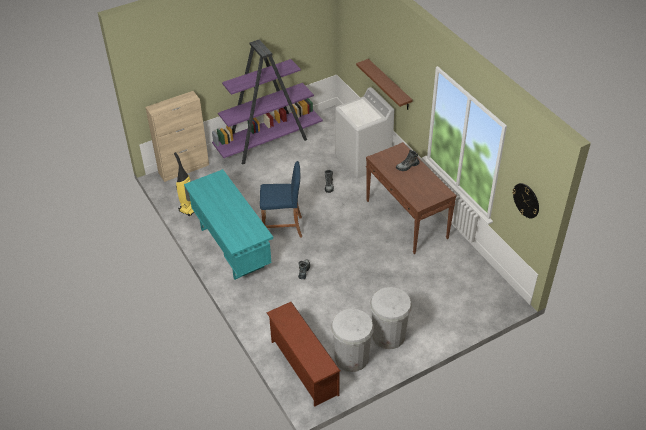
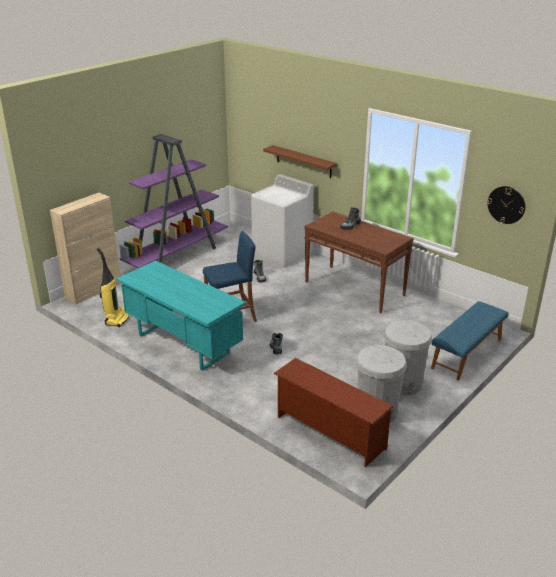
camera: 20 degrees left, 15 degrees down
(463, 319) = (467, 354): none -> blue bench

